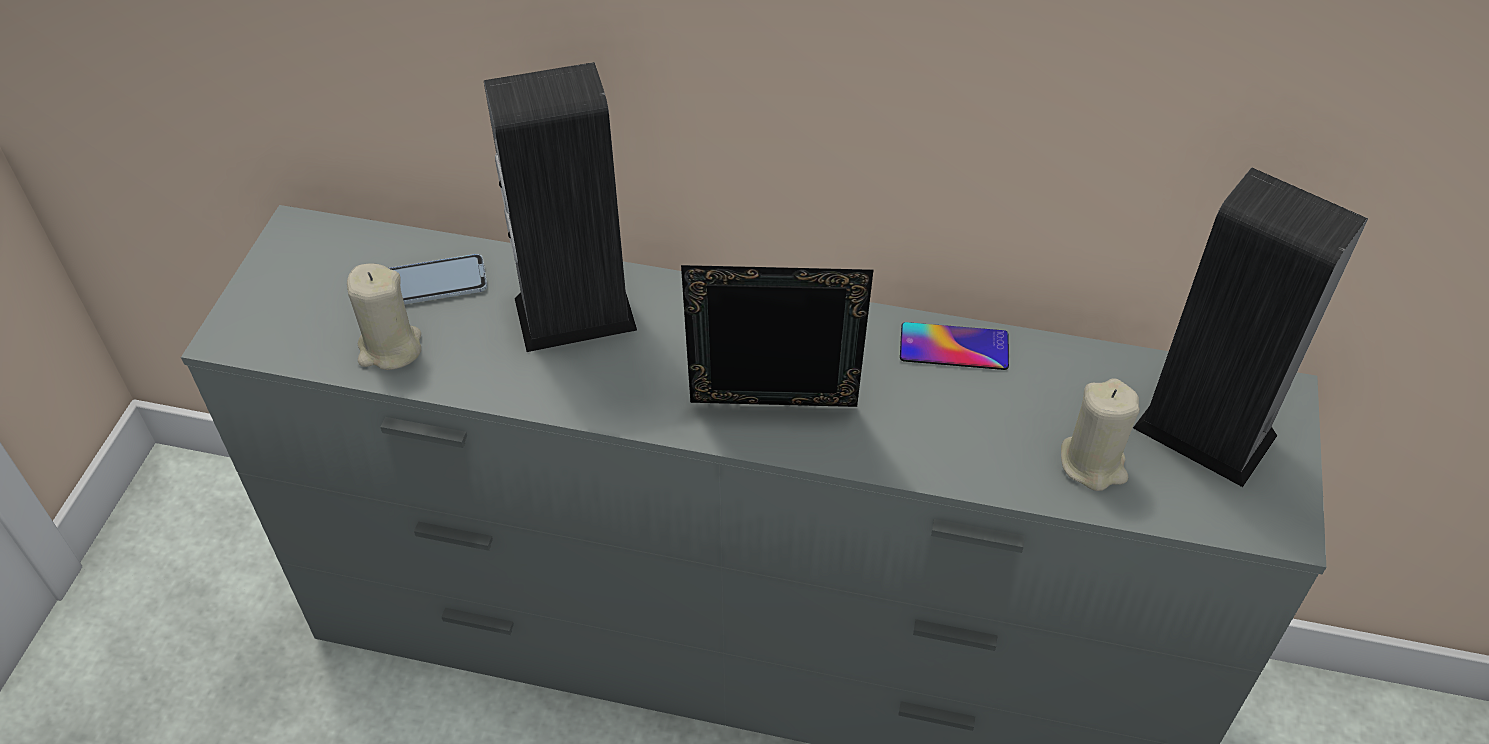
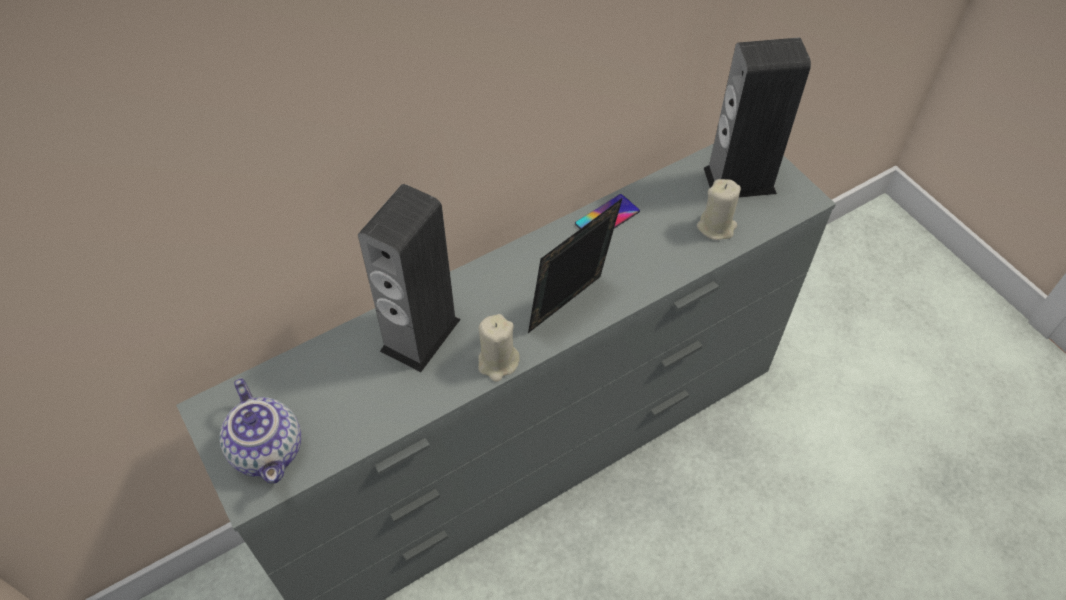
camera: 45 degrees left, 5 degrees up
(298, 311) = (270, 450): none -> teapot
(390, 348) = (347, 427): beige candle -> beige candle (498, 362)
(433, 283) = (326, 376): phone -> none

